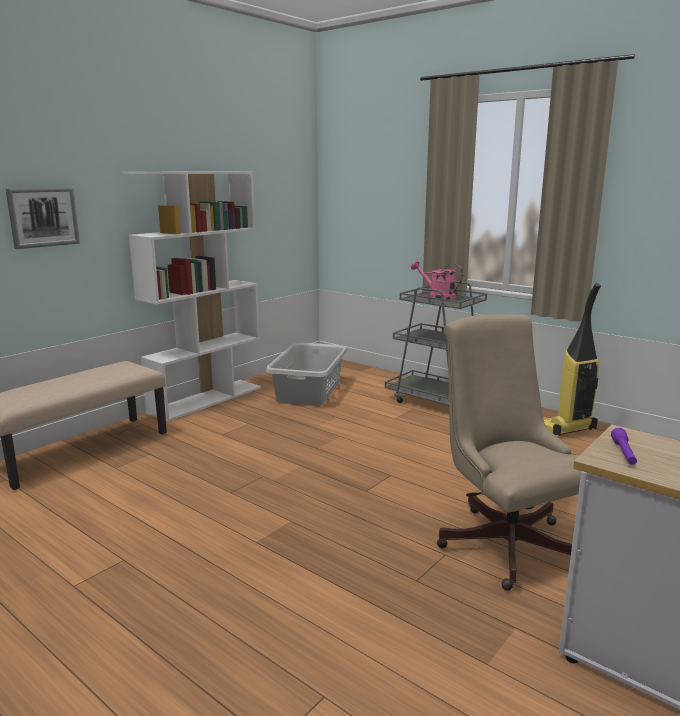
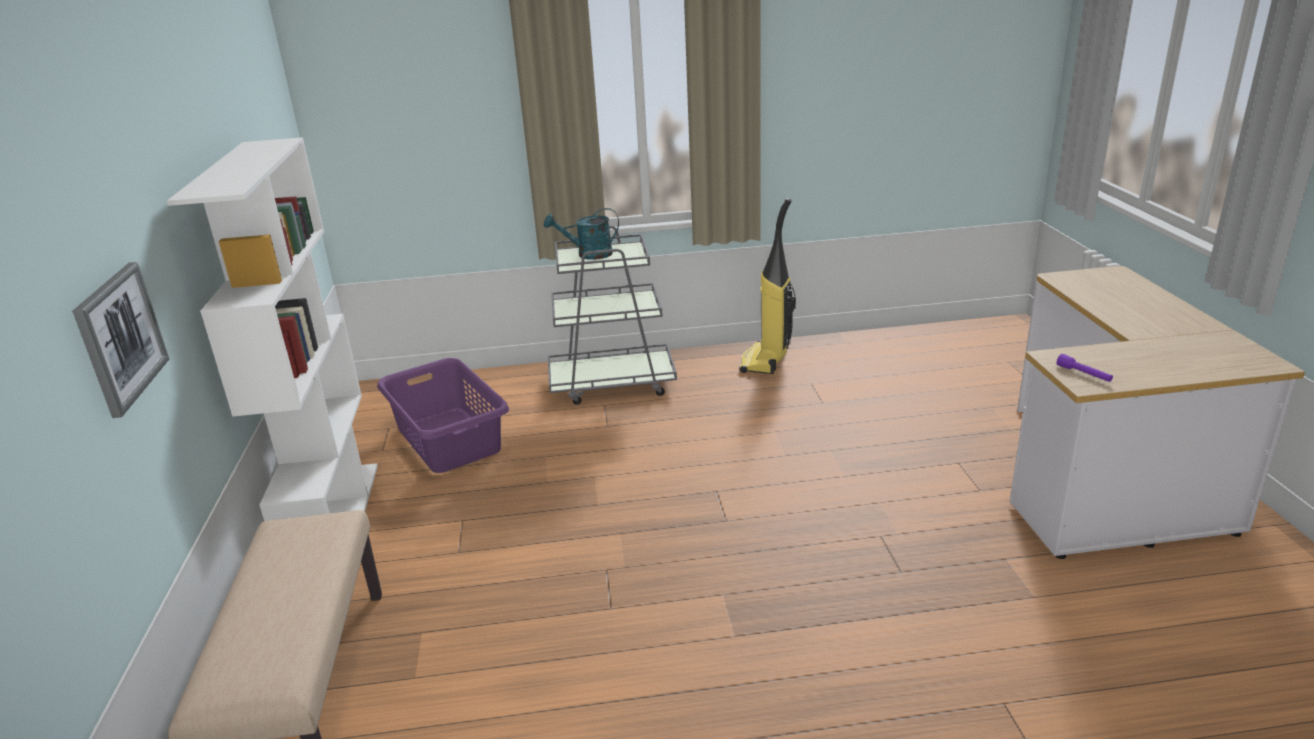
camera: 45 degrees left, 10 degrees up
(308, 391) = (448, 440): grey laundry basket -> purple laundry basket
(437, 296) = (588, 255): pink watering can -> turquoise watering can
(504, 540) = (894, 495): beige office chair -> none

